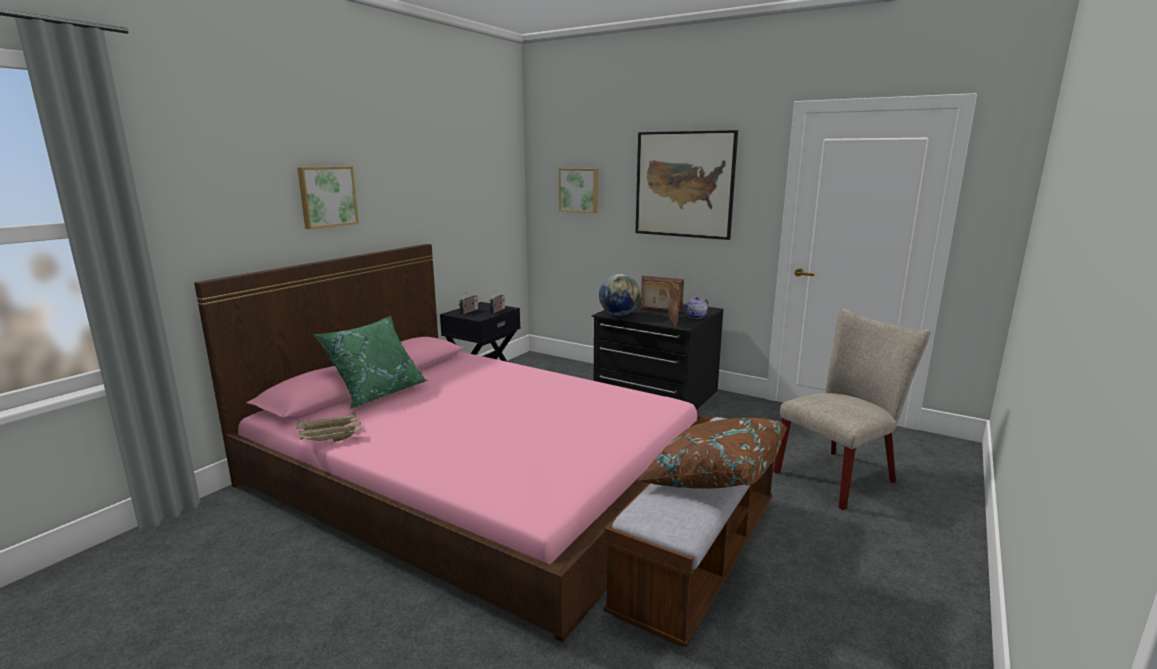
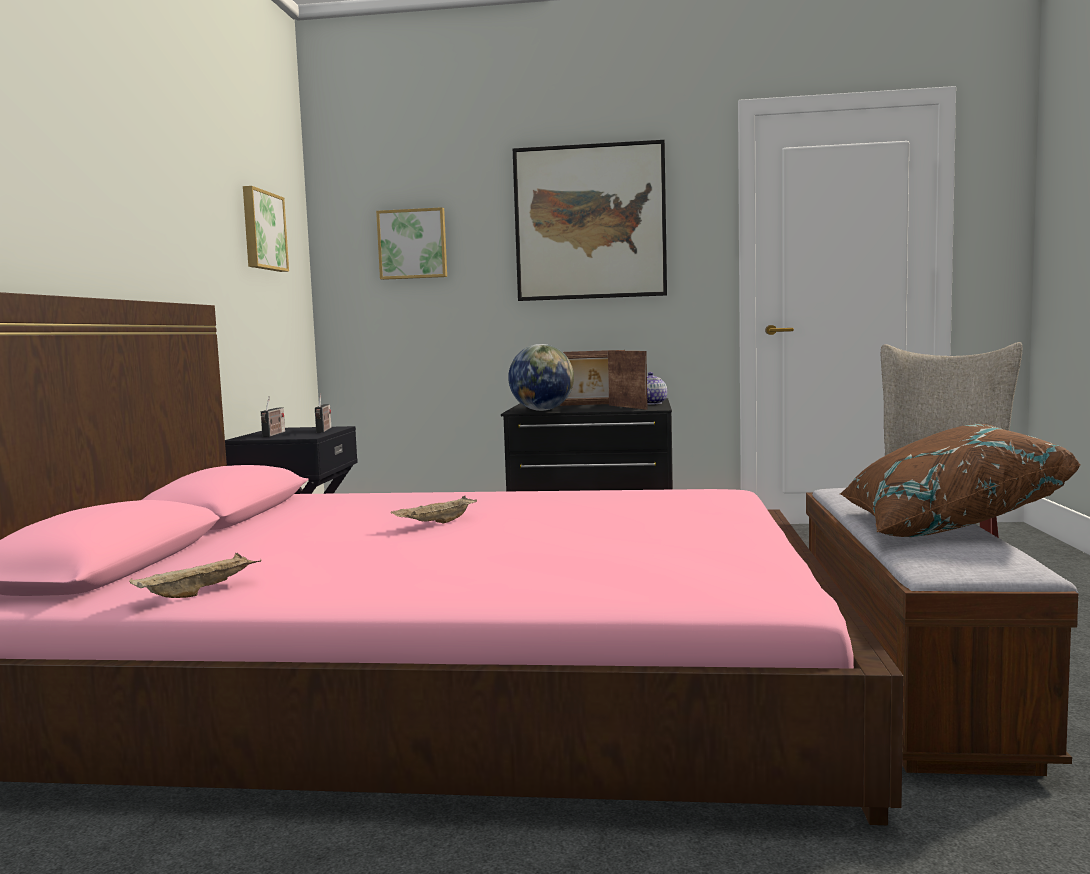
camera: 25 degrees left, 10 degrees down
(327, 196) = (60, 174): picture -> picture (262, 231)
(330, 441) = (226, 601): beige tray -> beige tray (436, 524)
(377, 393) = (216, 544): green pillow -> none

